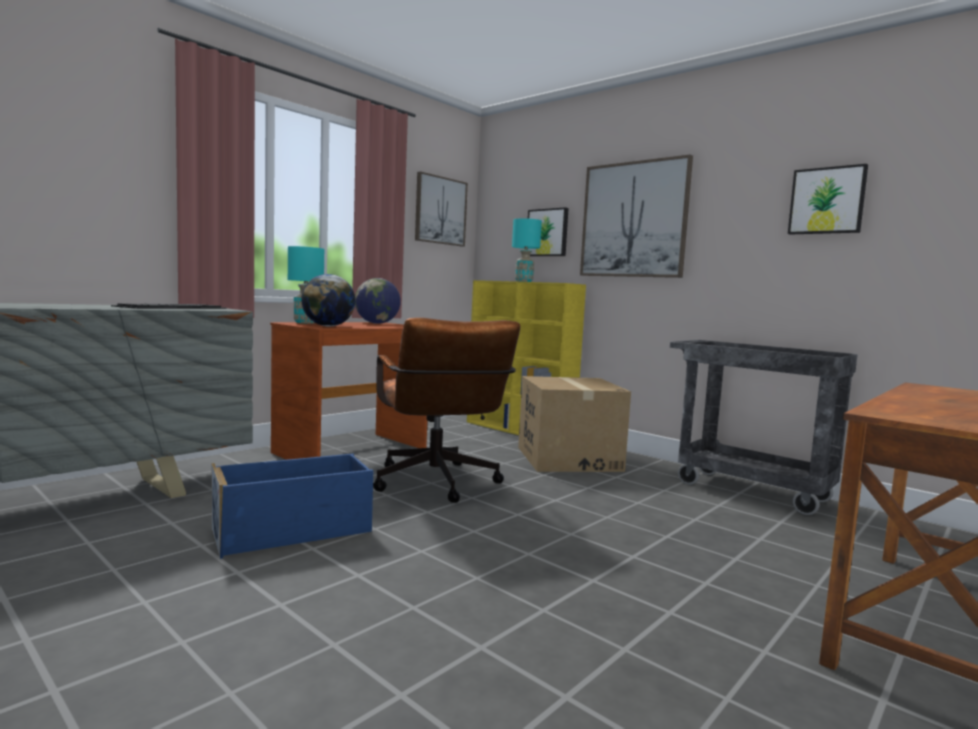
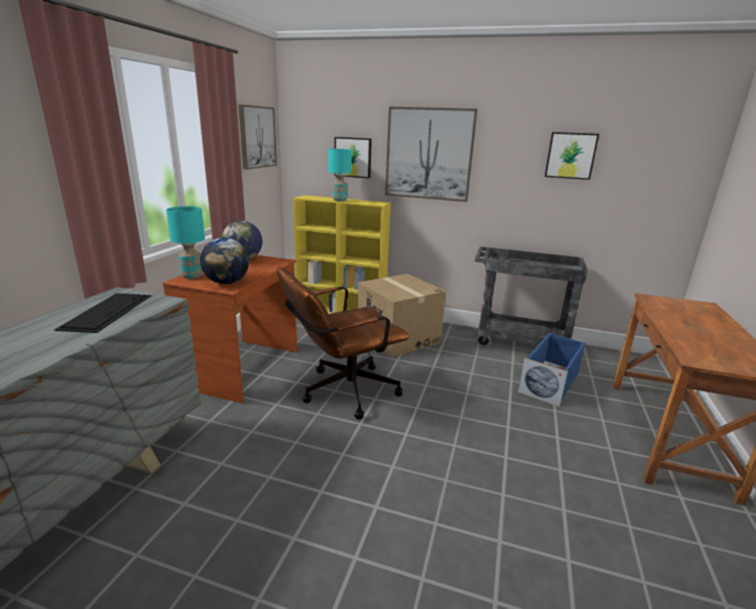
camera: 25 degrees left, 15 degrees up
(294, 531) = (290, 477): blue storage box -> blue storage box (550, 382)
(438, 485) = (342, 392): brown office chair -> brown office chair turned 105 degrees clockwise

